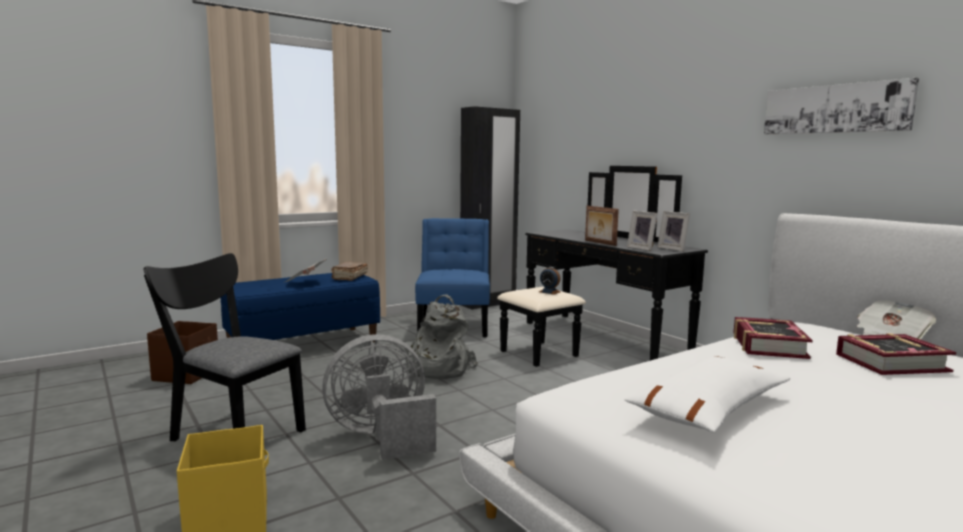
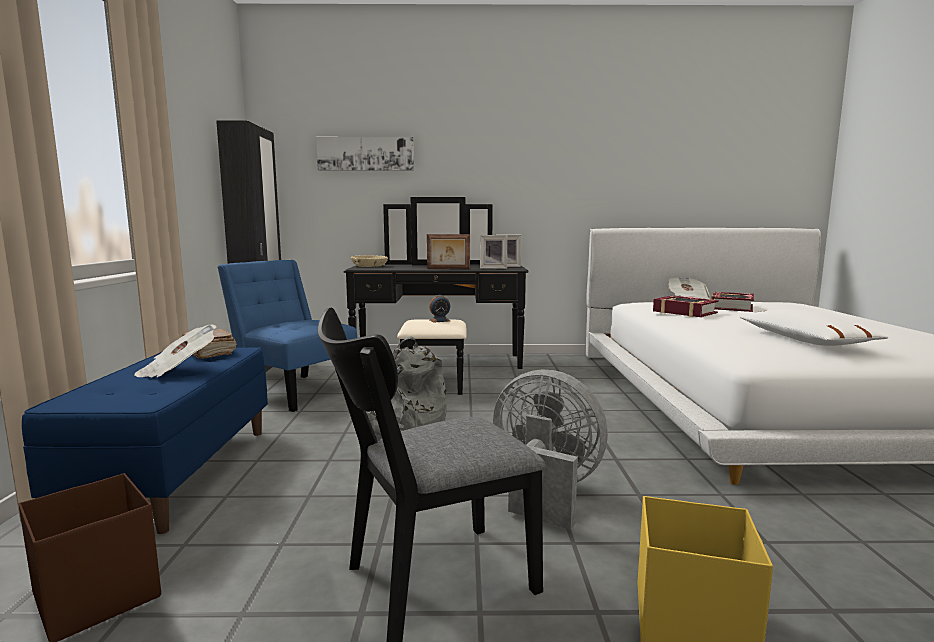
camera: 55 degrees left, 0 degrees up
(381, 436) = (544, 490): grey fan -> grey fan turned 105 degrees clockwise
(564, 231) = (369, 266): none -> beige bowl
(835, 109) = (609, 154): picture -> picture (366, 154)

